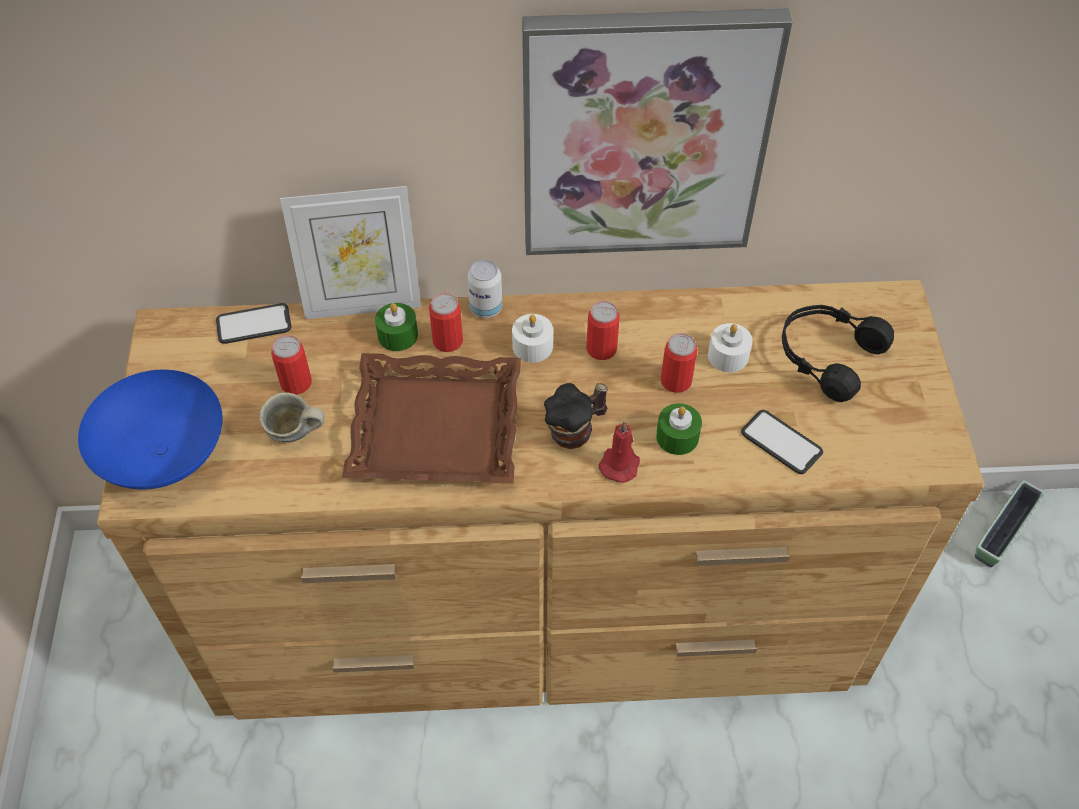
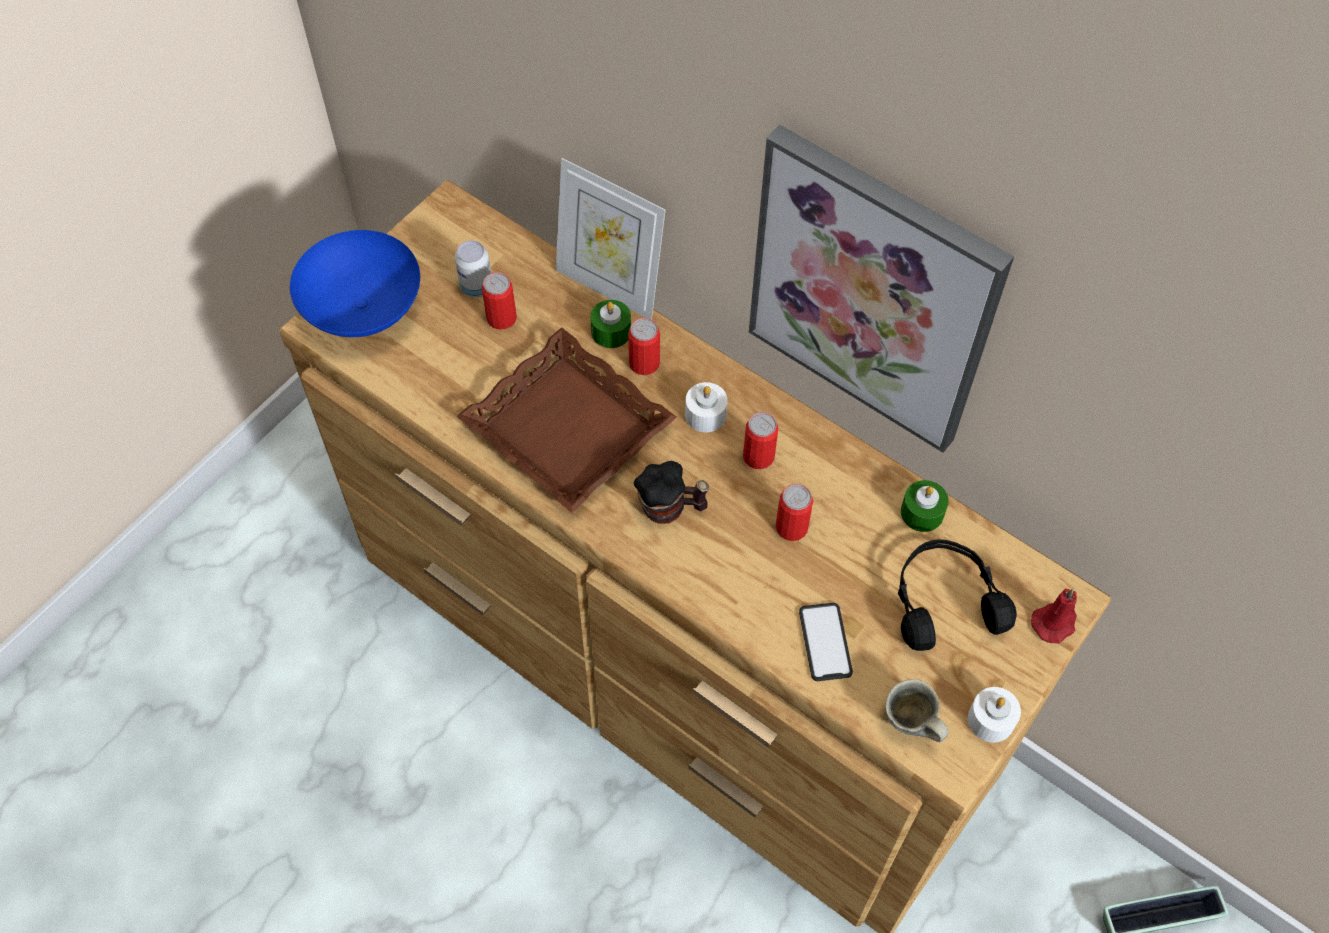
camera: 40 degrees right, 5 degrees up
(254, 324) = (515, 248): phone -> none
(294, 437) = (462, 360): grey mug -> grey mug (909, 725)
(486, 308) = (700, 356): can -> can (476, 287)
(620, 463) = (677, 560): red candle -> red candle (1055, 623)
(677, 437) = (744, 573): green candle -> green candle (922, 513)
(728, 356) = (858, 538): white candle -> white candle (991, 720)

